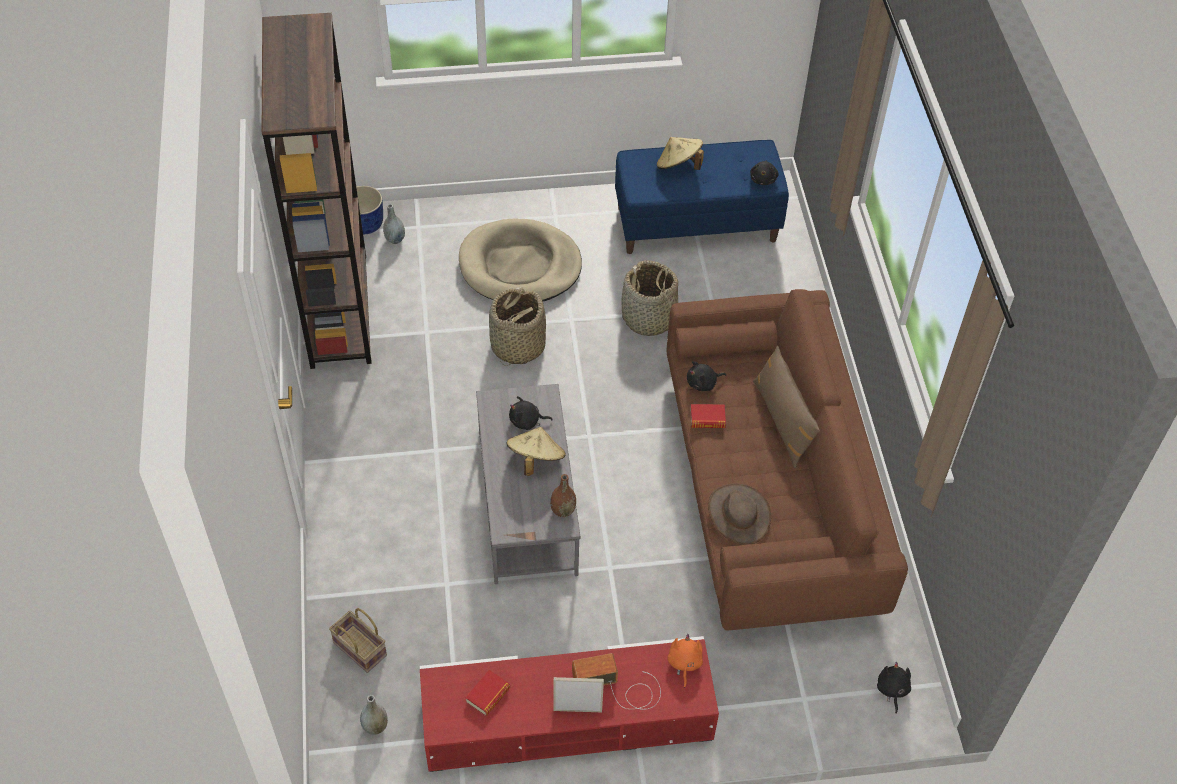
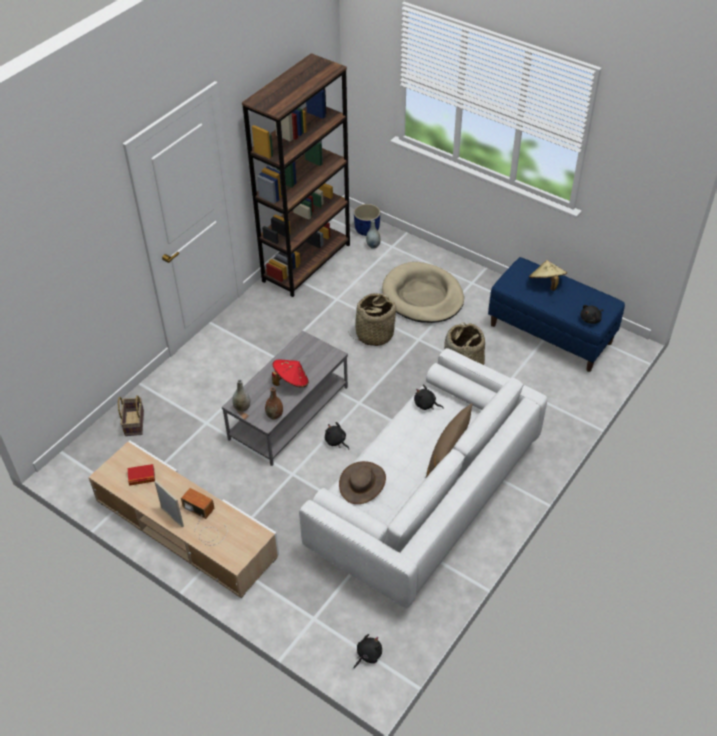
camera: 45 degrees right, 5 degrees down
(375, 726) = (100, 462): grey vase -> grey vase (242, 407)
(527, 421) = (309, 361): black plush toy -> black plush toy (336, 441)
(535, 459) = (291, 382): beige hat -> red hat
(567, 717) = (186, 528): red tv stand -> beige tv stand
(684, 663) = (249, 537): orange plush toy -> none
(707, 419) = (405, 424): book -> none
(768, 489) = (425, 498): brown sofa -> white sofa

